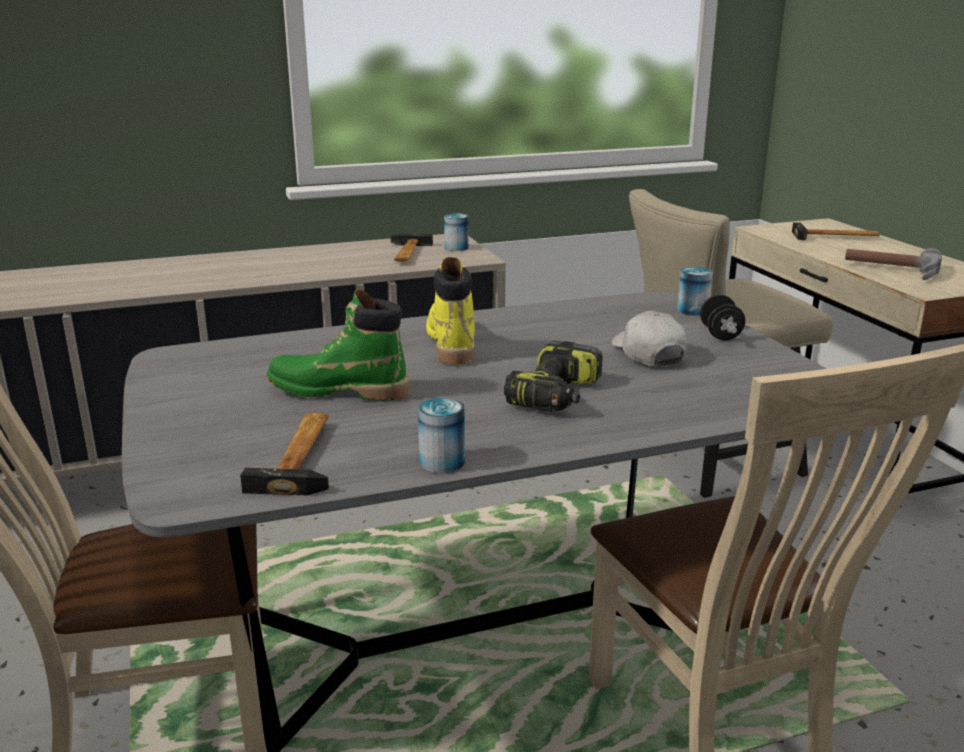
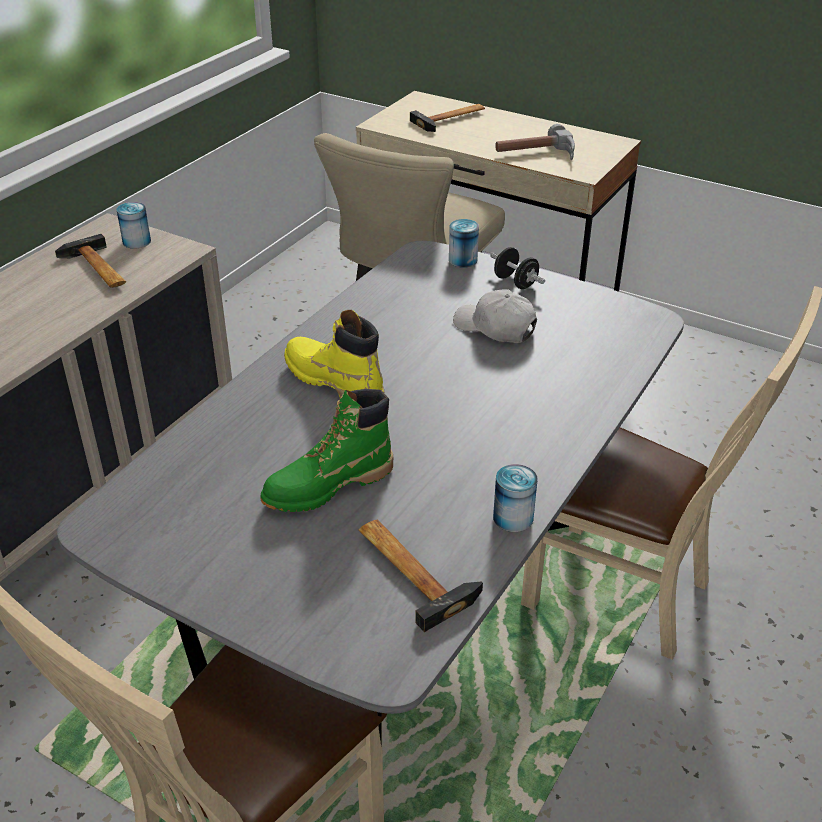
camera: 40 degrees left, 15 degrees up
(556, 396) = (495, 407): power drill -> none

